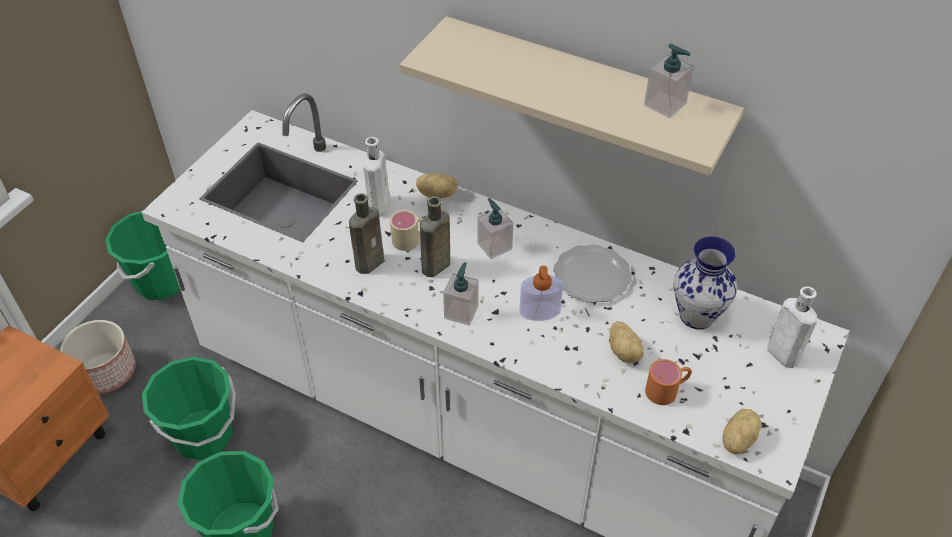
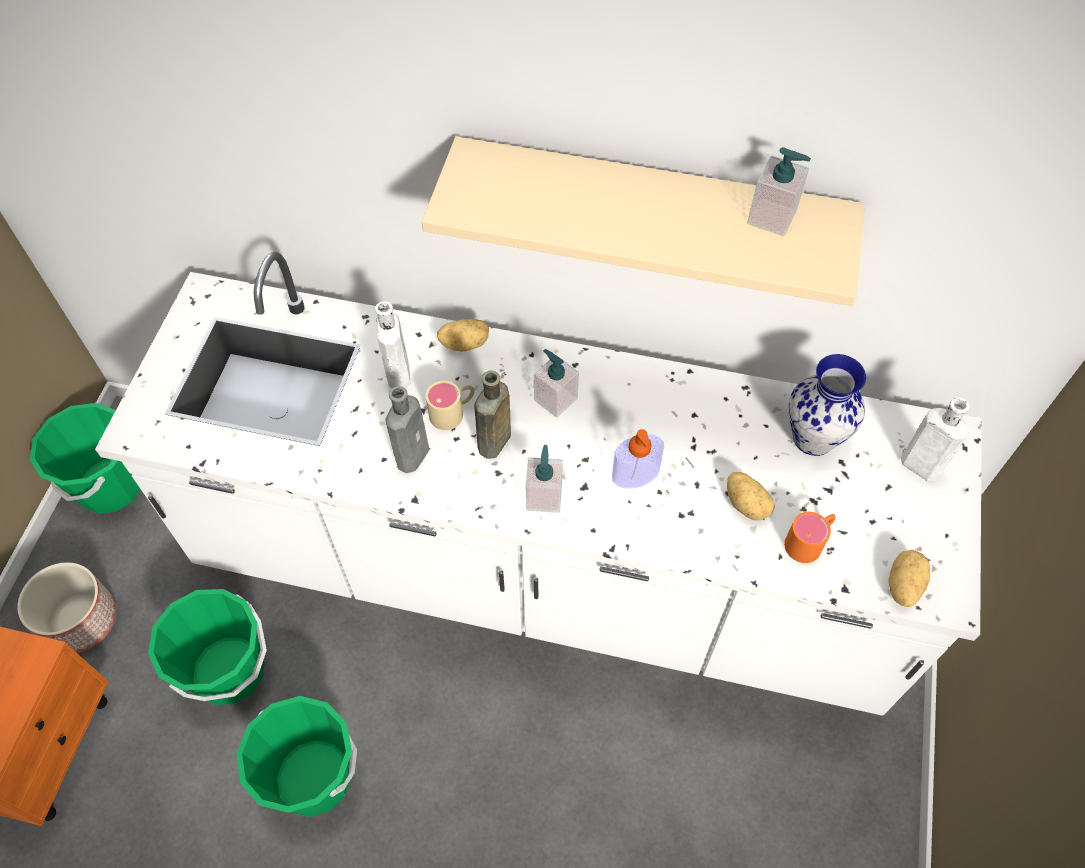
camera: 15 degrees left, 10 degrees up
(371, 261) = (414, 453): brown bottle -> grey bottle
(590, 276) = (679, 414): plate -> none

